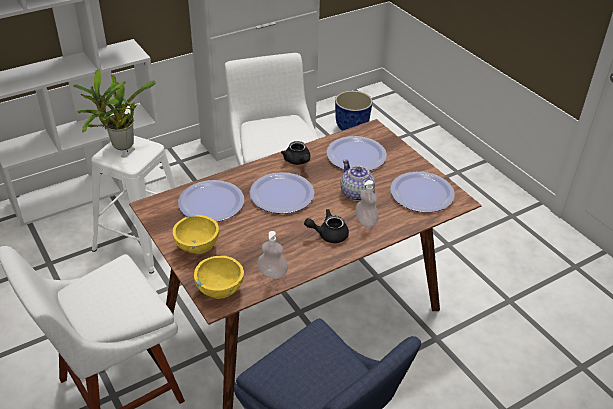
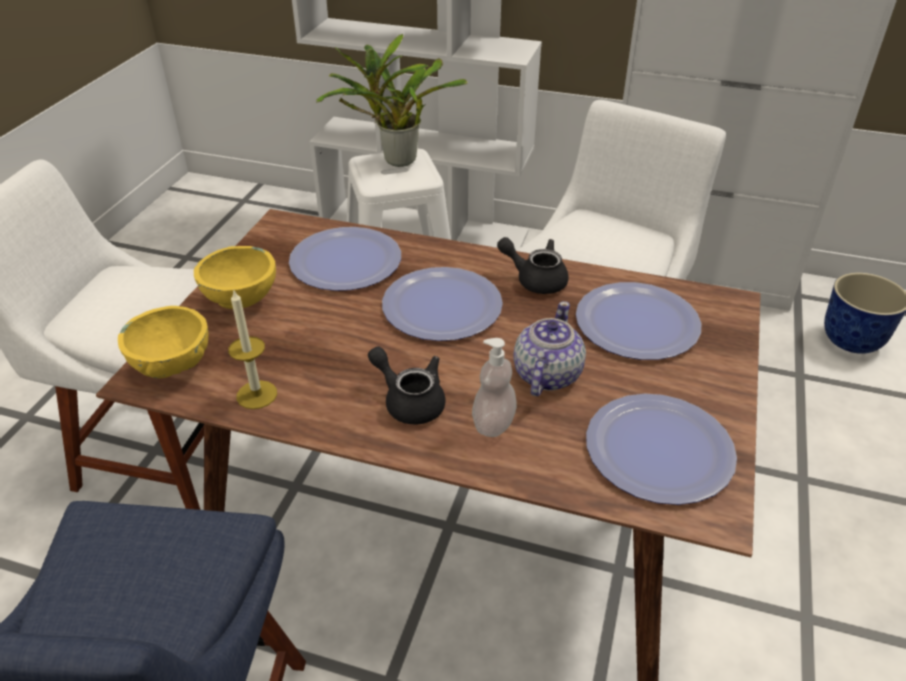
camera: 50 degrees right, 0 degrees up
(272, 273) = (256, 394): soap dispenser -> candle
(298, 161) = (535, 279): black teapot -> black teapot turned 90 degrees clockwise

